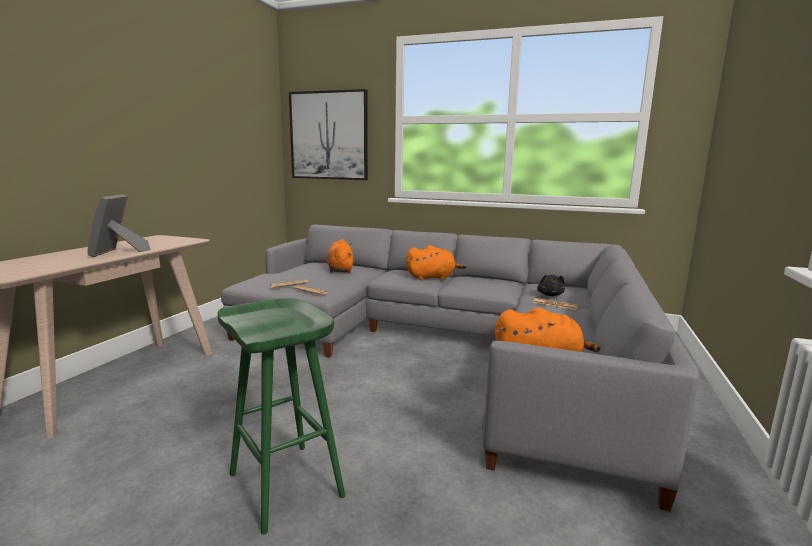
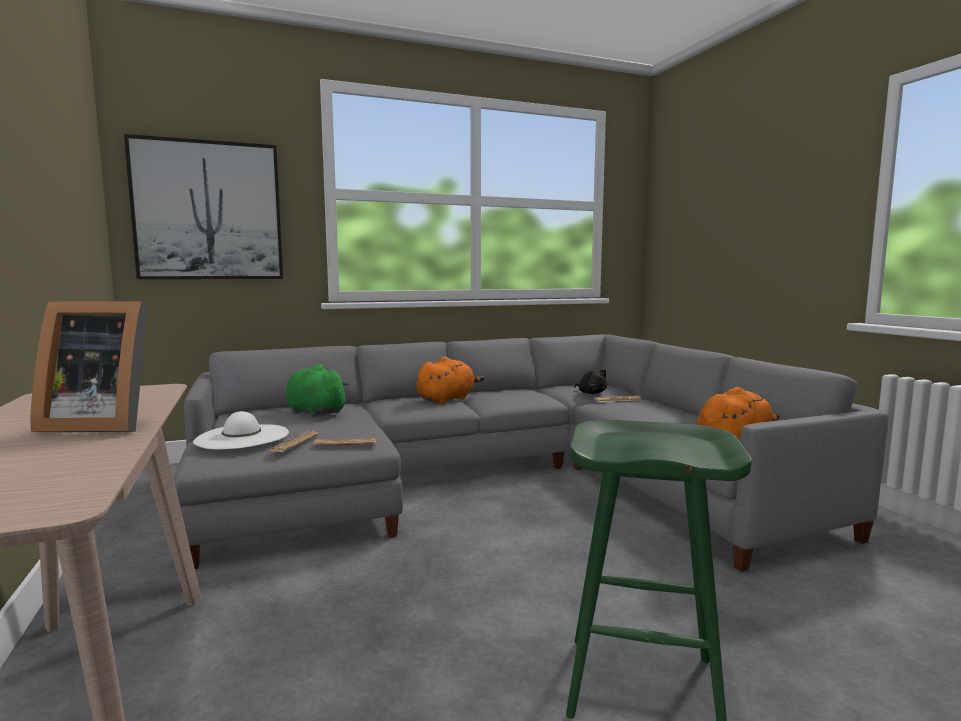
camera: 40 degrees left, 5 degrees down
(118, 252) = (101, 424): picture frame -> picture frame turned 45 degrees counterclockwise
(276, 276) = (242, 437): none -> white hat
(340, 270) = (314, 412): orange plush toy -> green plush toy

